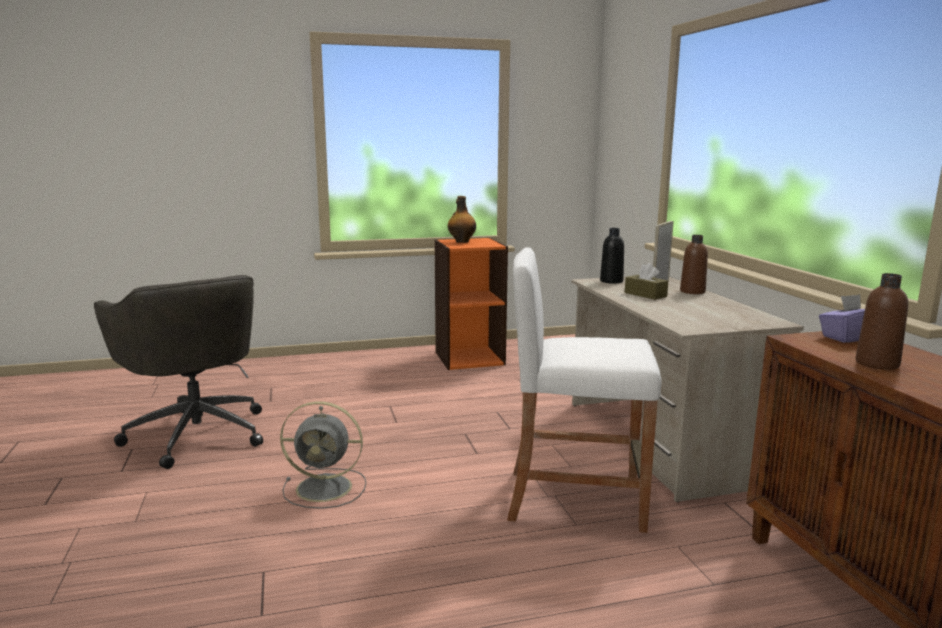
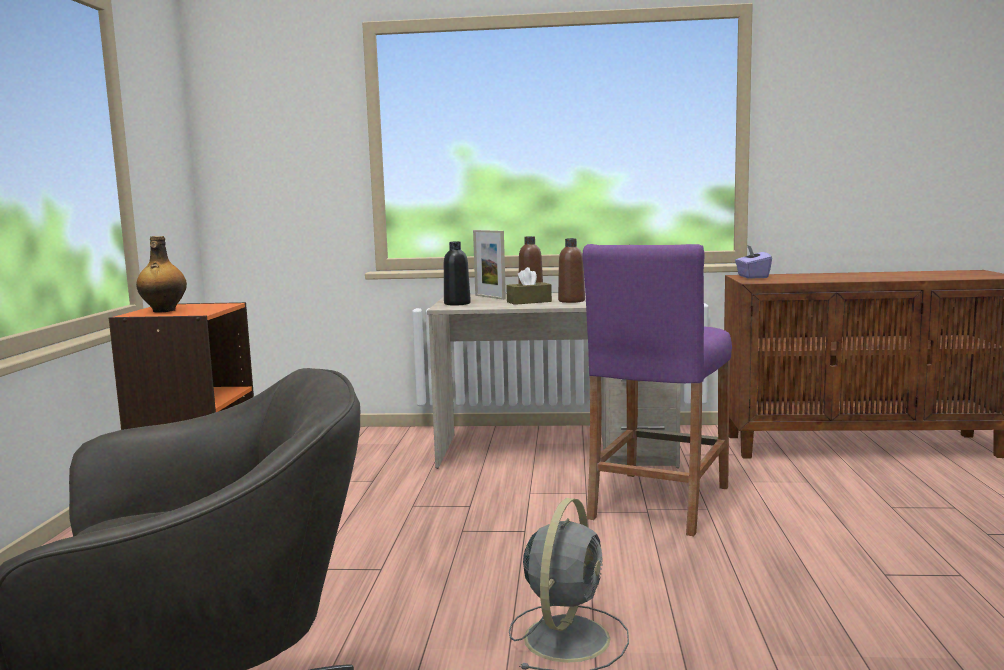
camera: 70 degrees left, 5 degrees down
(575, 499) = (658, 502): white stool -> purple stool
(877, 364) = (817, 279): brown bottle -> brown bottle (571, 301)

